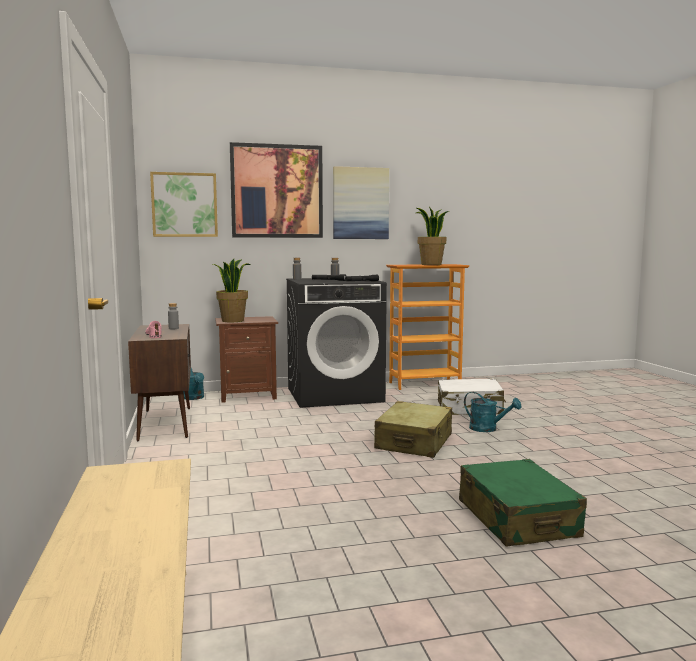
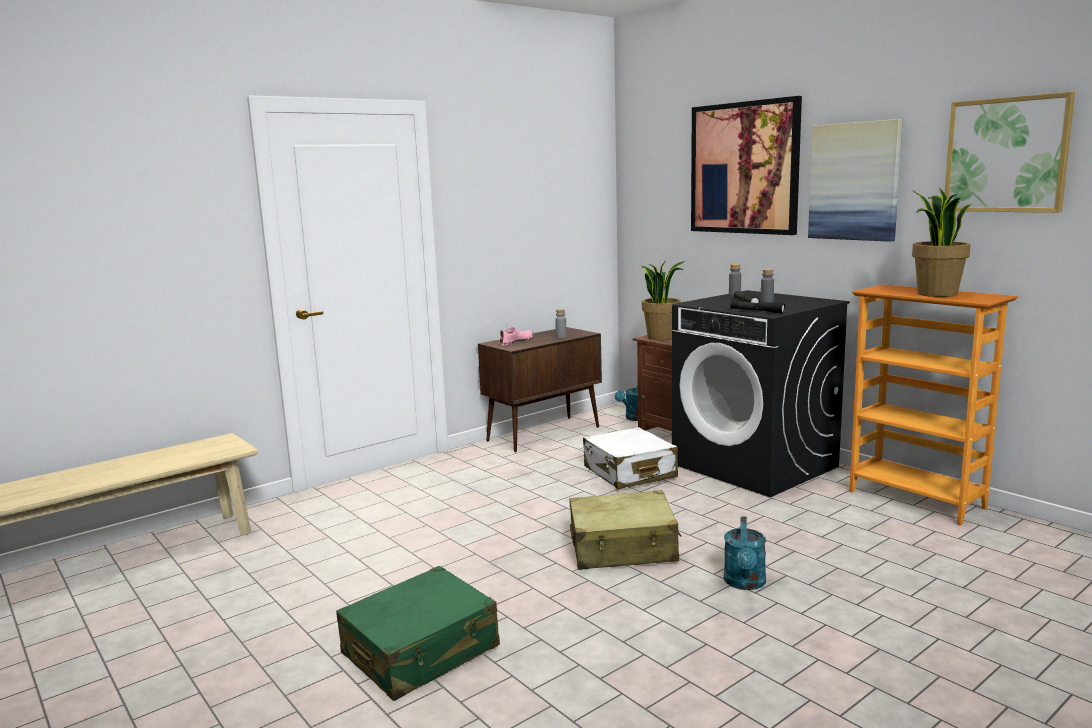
camera: 65 degrees right, 5 degrees up
(184, 205) = (652, 190): picture -> picture (1006, 155)
(469, 408) = (833, 554): white suitcase -> white suitcase (629, 473)

